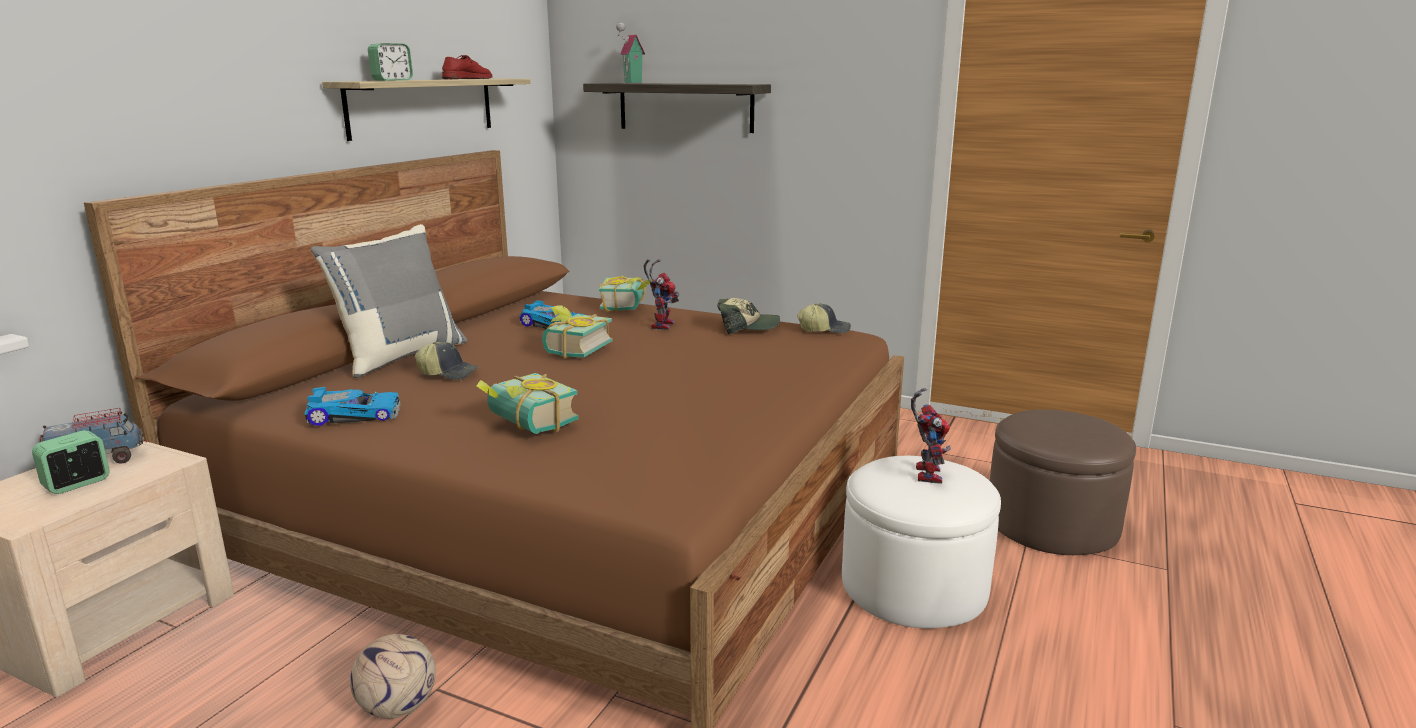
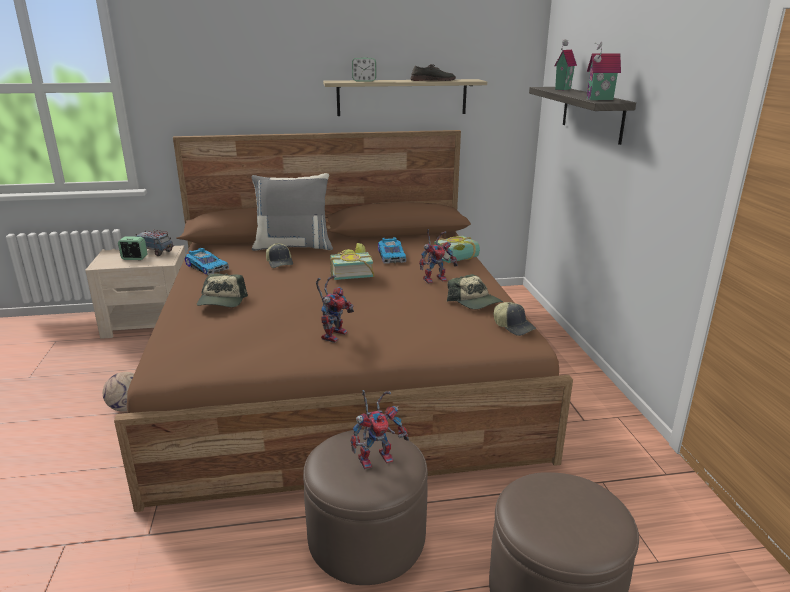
camera: 55 degrees right, 5 degrees up
(467, 79) = (433, 80): red shoe -> grey shoe
(526, 424) = (221, 301): book -> cap
(729, 392) = (333, 334): none -> toy robot
(735, 84) = (600, 99): none -> toy house
(913, 586) = (367, 537): white ottoman -> brown ottoman

